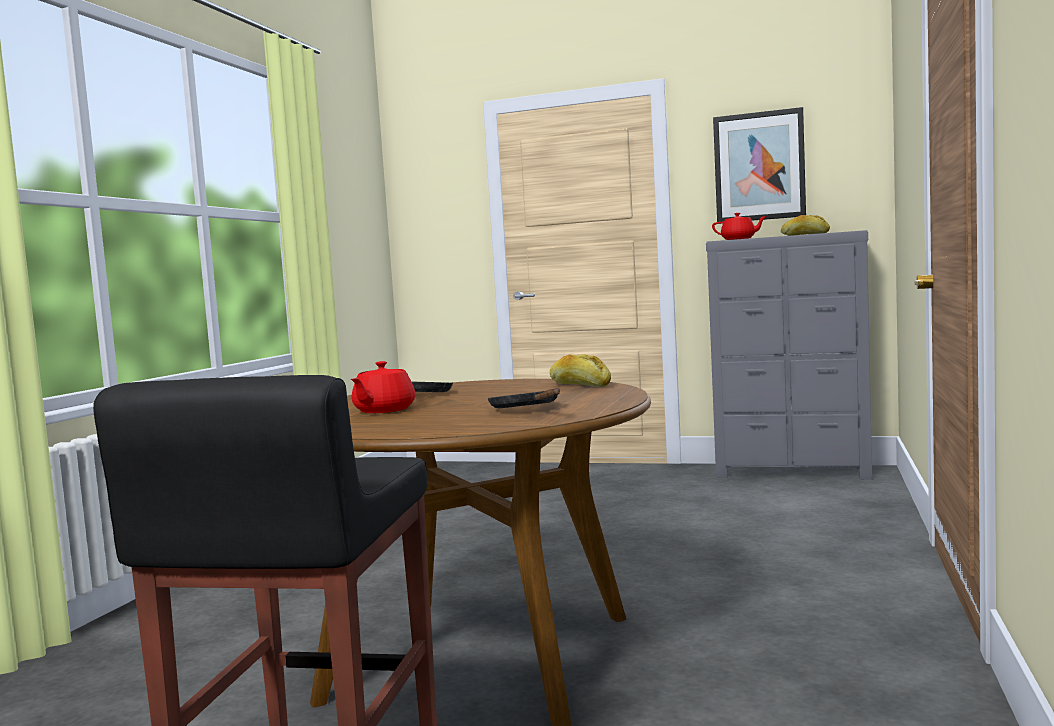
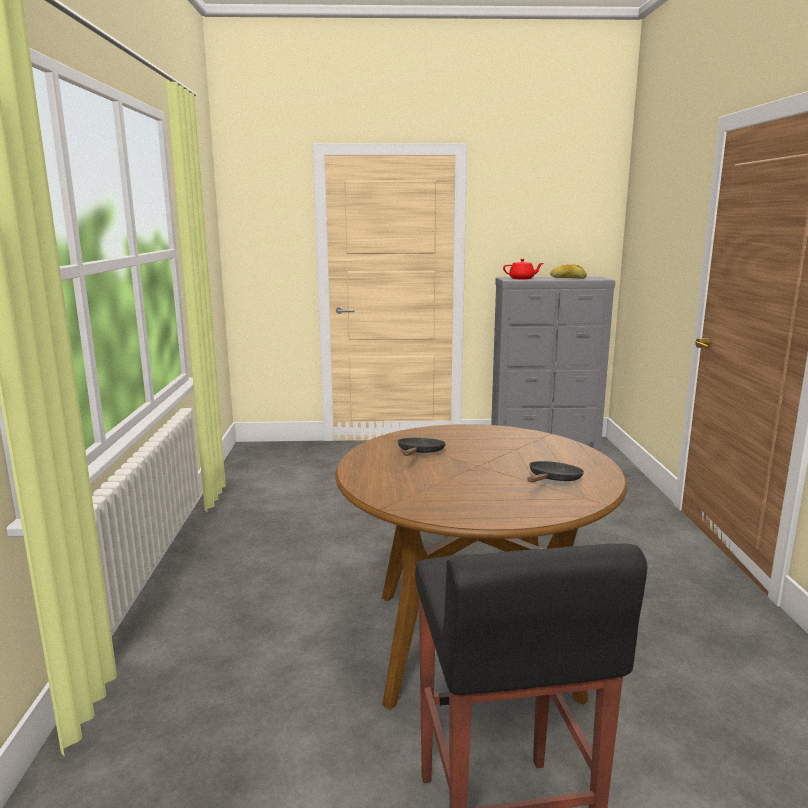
camera: 20 degrees left, 10 degrees up
(383, 410) = (431, 480): red teapot -> none
(527, 410) = (553, 480): black frying pan -> black frying pan turned 75 degrees clockwise
(580, 385) = (530, 438): bread -> none
(759, 166) = (533, 221): picture -> none

